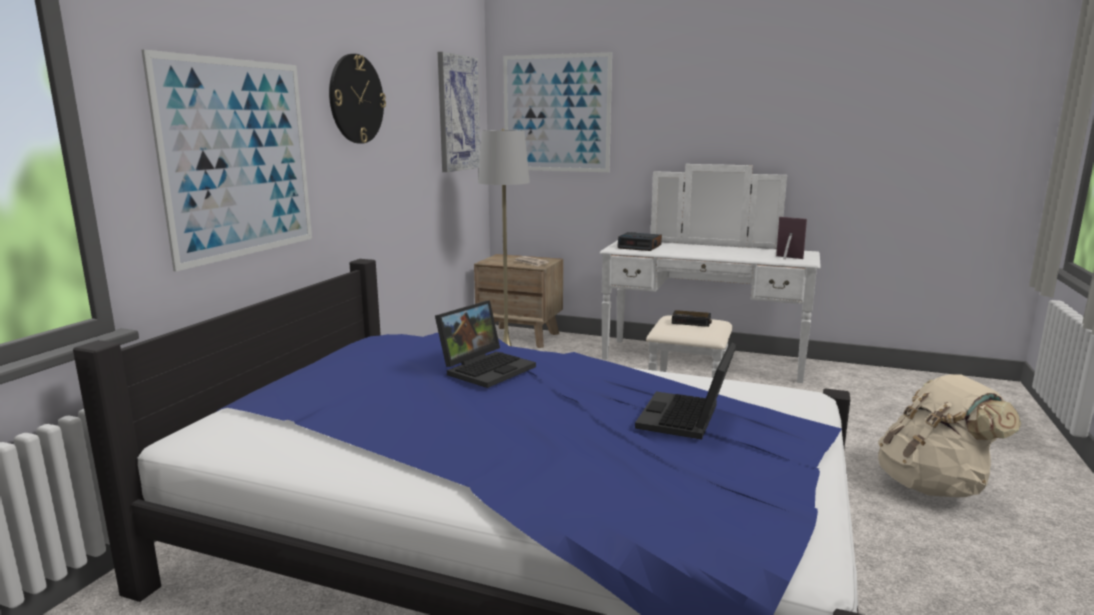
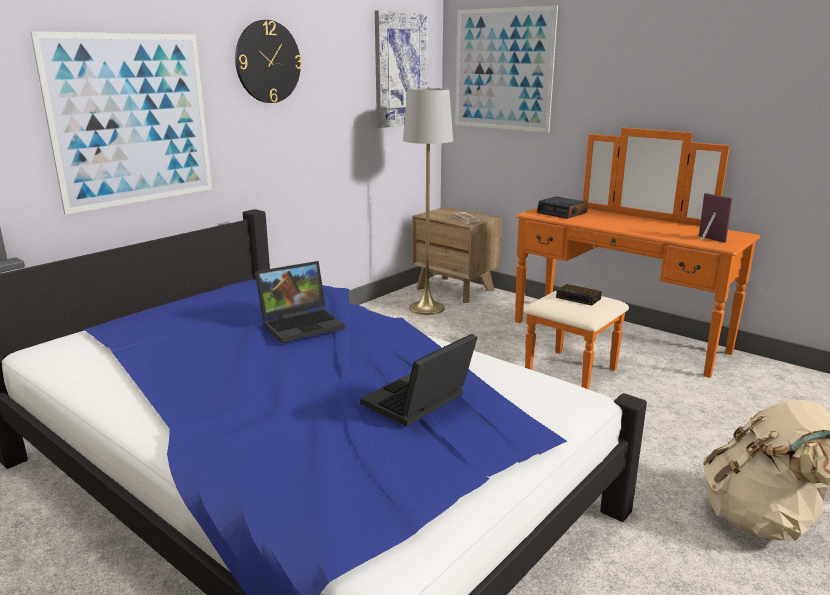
camera: 20 degrees right, 5 degrees up
(700, 367) = (608, 344): white dresser -> orange dresser

